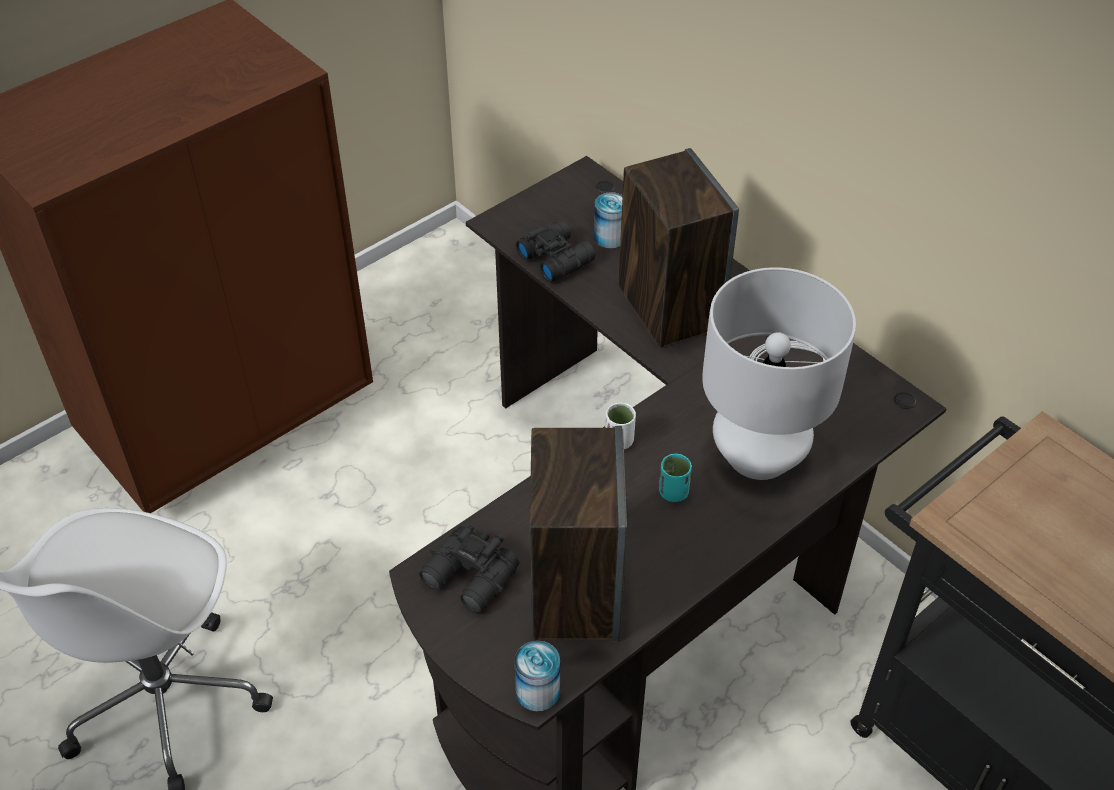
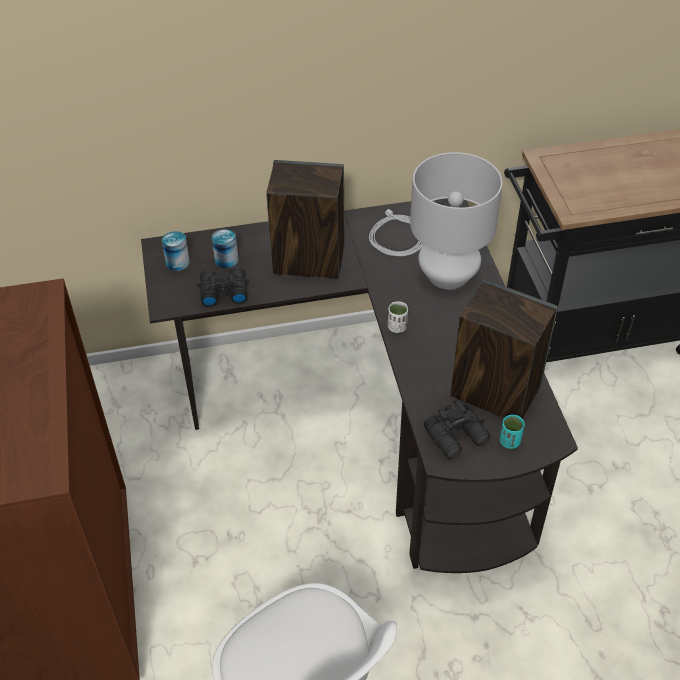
camera: 60 degrees left, 0 degrees up
(538, 691) = (554, 437): can -> can (177, 262)
(673, 492) = (450, 321): turquoise cup -> turquoise cup (509, 441)

